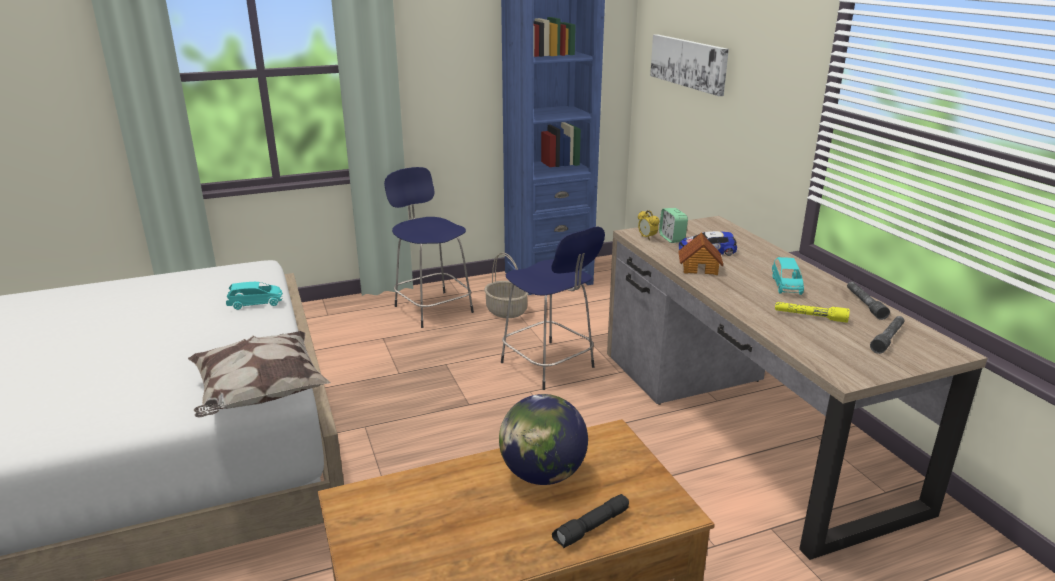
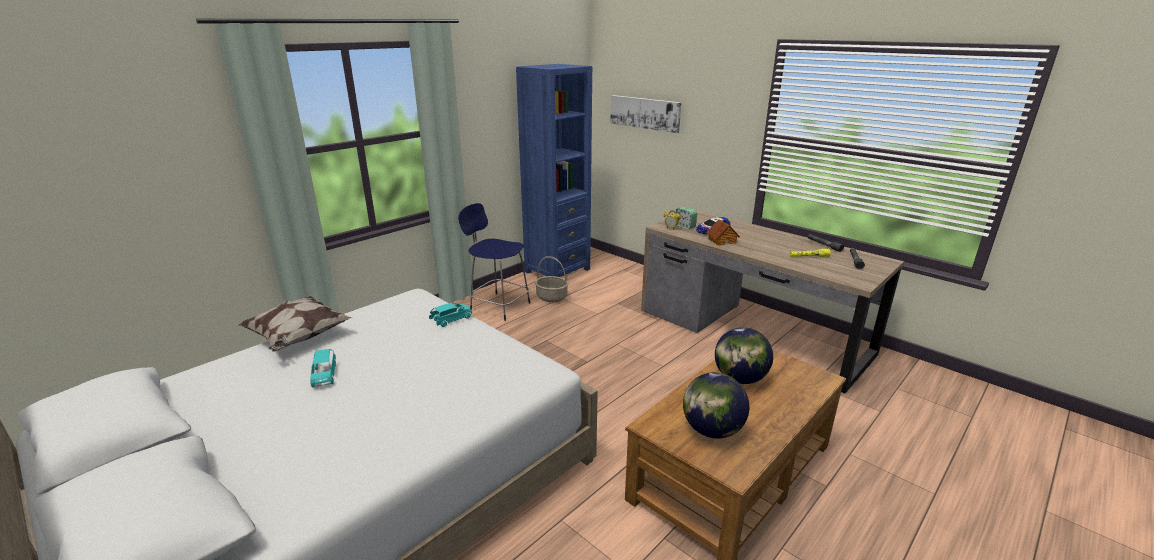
camera: 25 degrees left, 0 degrees up
(259, 395) = (542, 377): pillow -> pillow (298, 338)
(416, 533) = (712, 430): none -> globe
(549, 366) = (613, 326): blue stool -> none
(591, 528) = (796, 398): black flashlight -> none
(786, 285) = (776, 242): turquoise toy car -> turquoise toy car (324, 375)

